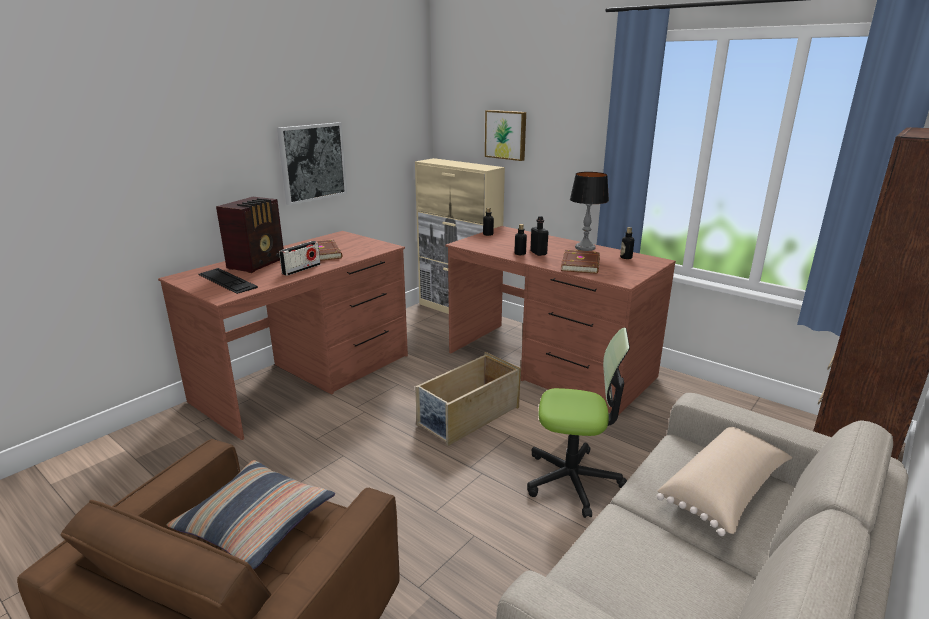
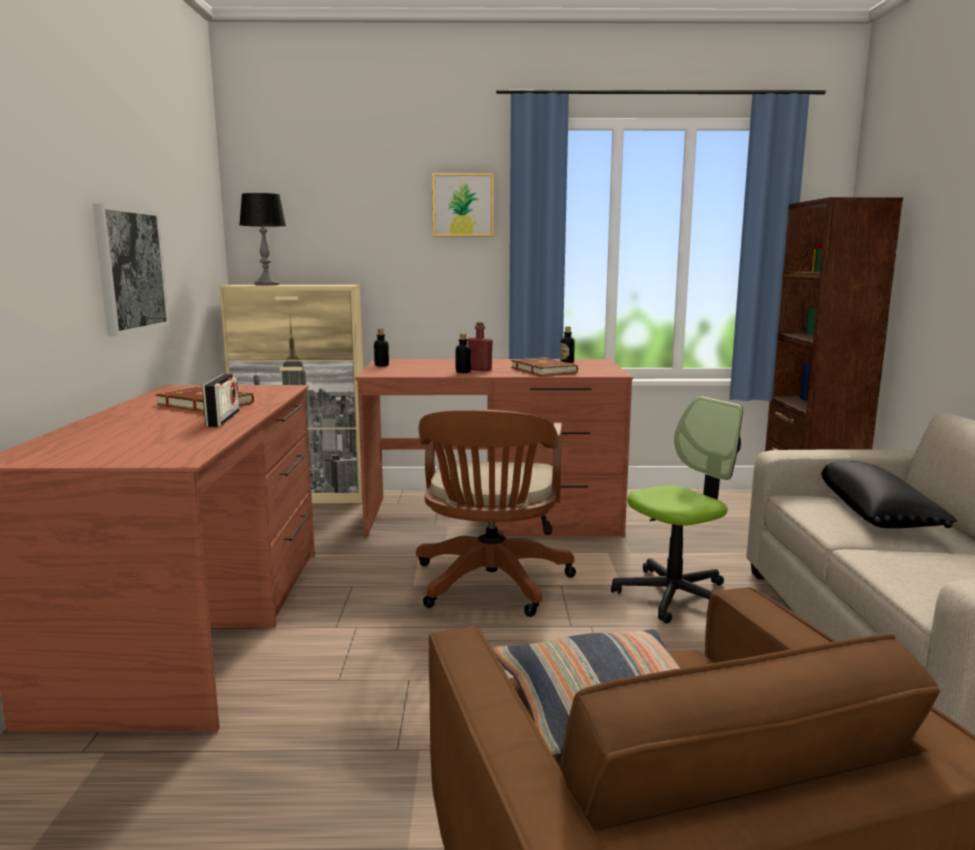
camera: 40 degrees left, 10 degrees down
(227, 281) = (128, 446): keyboard -> none
(258, 263) = (126, 425): radio -> none
(468, 416) = (490, 585): beige storage box -> brown office chair
(506, 135) = (358, 242): picture -> picture (463, 205)
(538, 253) = (480, 369): black bottle -> red bottle
(585, 248) = (511, 361): table lamp -> table lamp (266, 284)
(725, 492) = (877, 514): beige pillow -> black pillow

